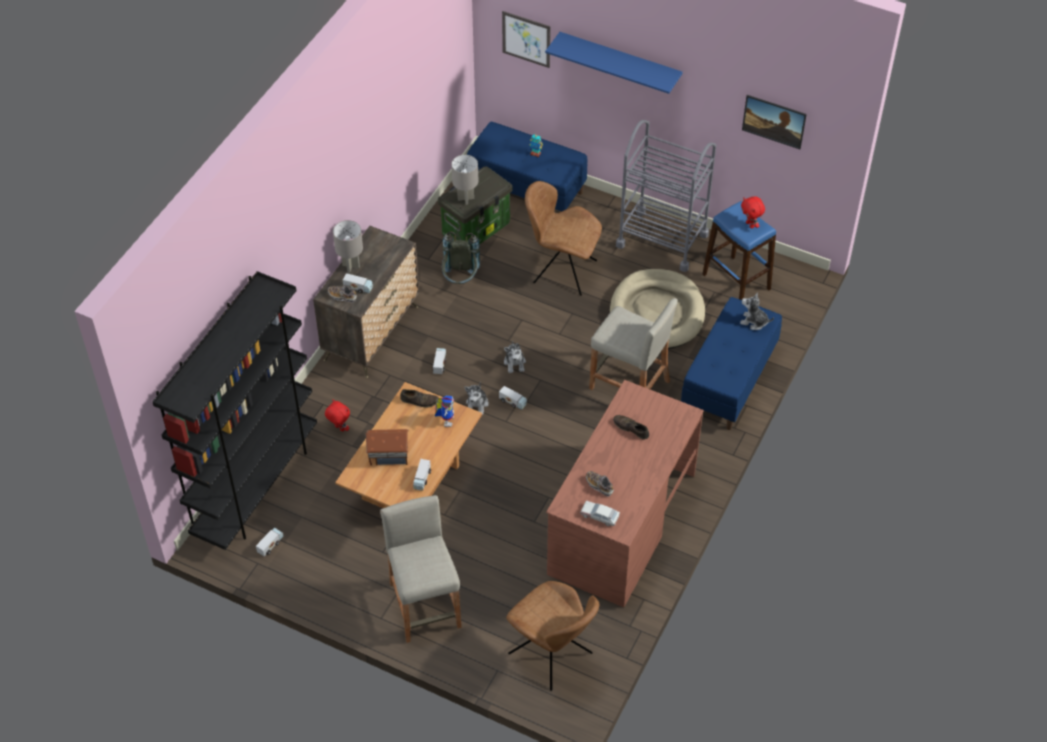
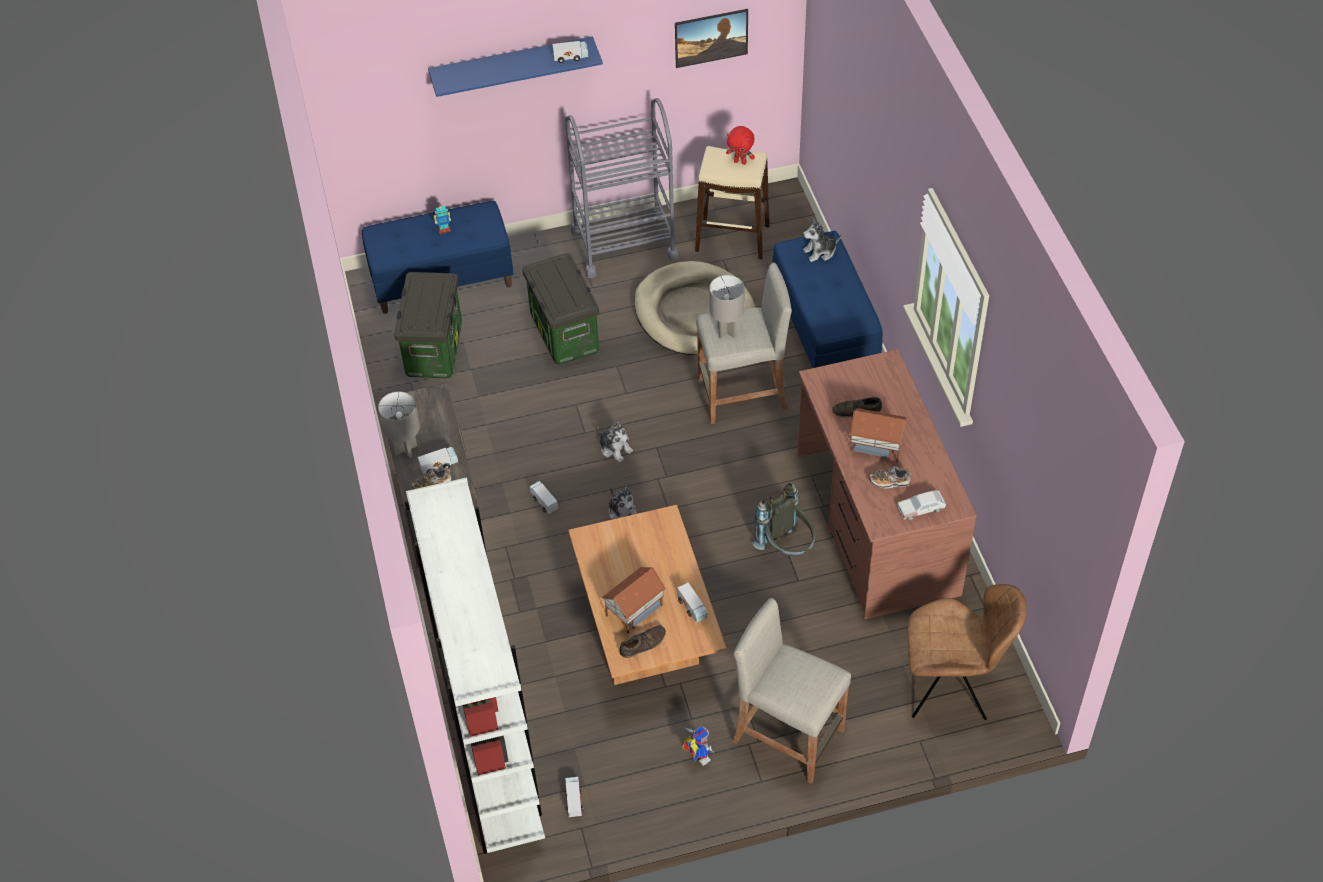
camera: 40 degrees left, 0 degrees up
(256, 486) = (493, 754): black bookcase -> white bookcase
(339, 428) = (513, 635): red plush toy -> none
(419, 400) = (604, 536): brown shoe -> brown shoe (643, 644)
(446, 419) = (650, 535): toy robot -> toy robot (696, 756)
(460, 280) = (474, 408): grey backpack -> grey backpack (786, 548)
(465, 198) = (424, 315): grey table lamp -> grey table lamp (726, 332)
(513, 402) = (654, 486): toy truck -> toy truck (571, 57)
(526, 39) = (385, 100): picture -> none
(562, 271) = (563, 333): brown chair -> storage box
(617, 459) = (876, 446): none -> toy house
(736, 282) = (732, 238): blue stool -> beige stool

